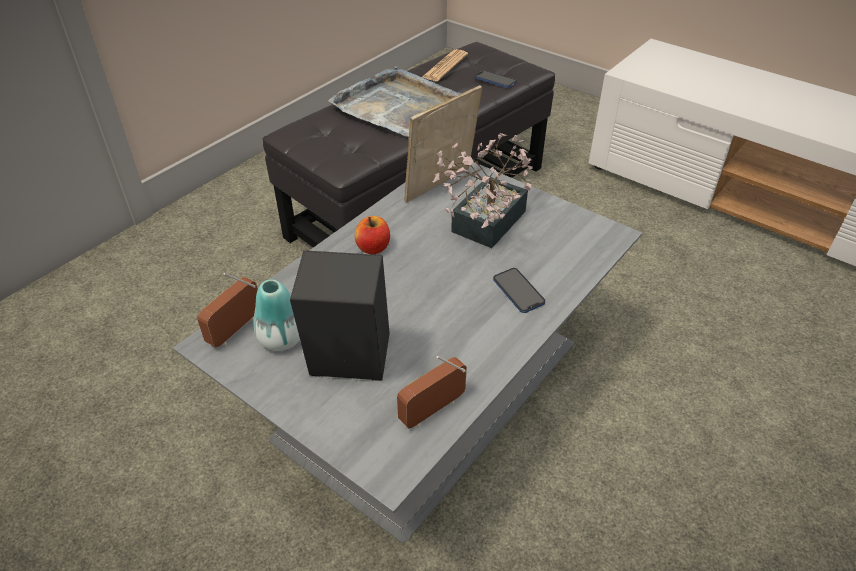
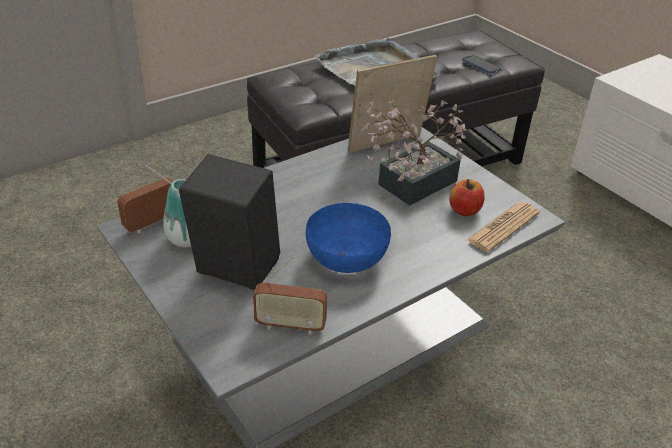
camera: 15 degrees right, 5 degrees down
(373, 247) = (301, 183): apple -> apple (464, 210)
(432, 411) = (290, 325): radio -> radio turned 150 degrees counterclockwise
(445, 66) = (438, 46): newspaper -> newspaper (503, 227)
(456, 320) = (347, 258): none -> blue bowl
(518, 291) = (417, 246): phone -> none

